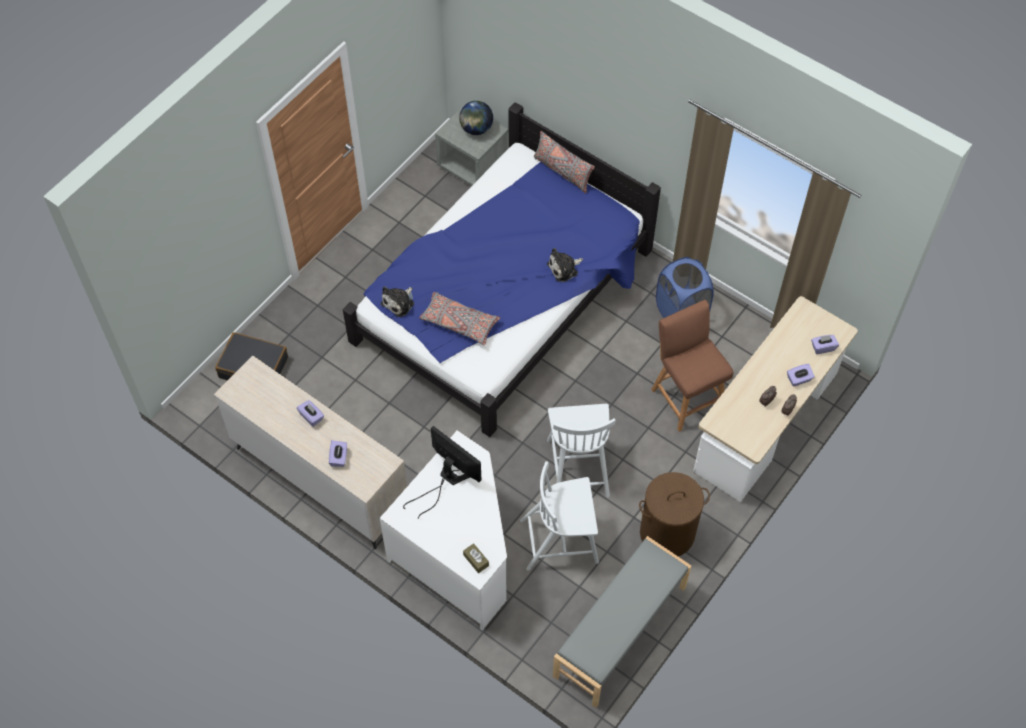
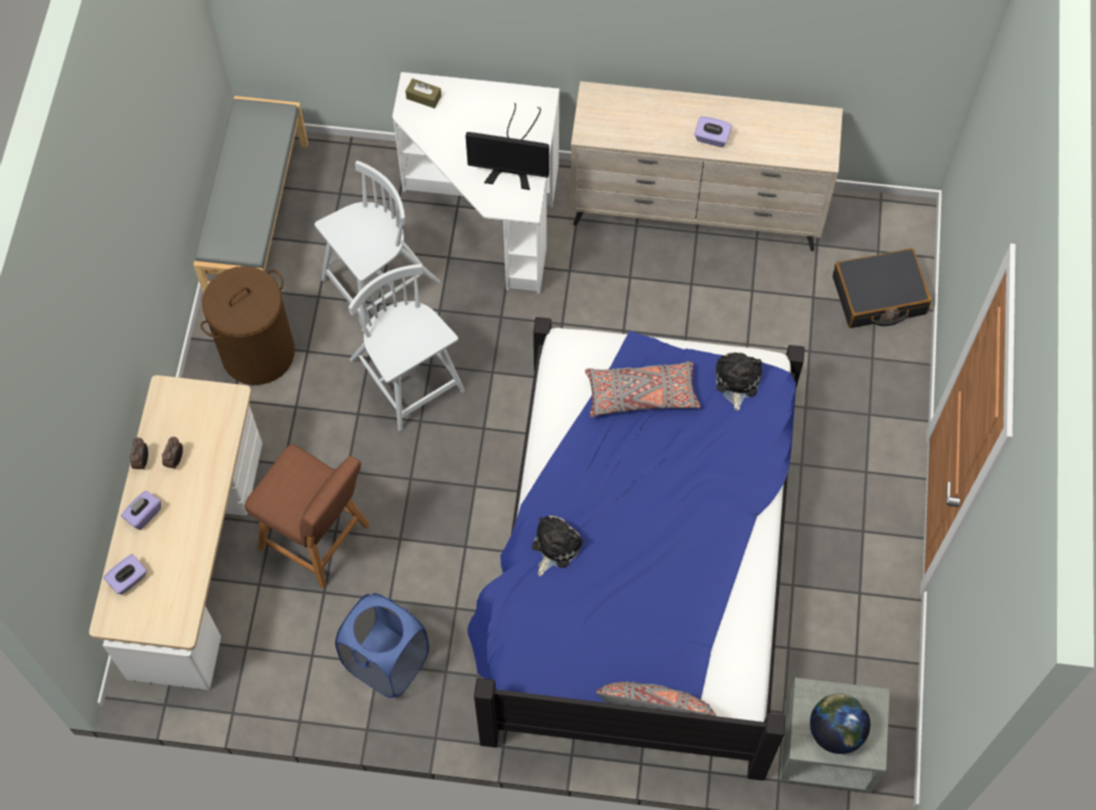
camera: 150 degrees right, 5 degrees up
(339, 458) = (645, 111): purple tissue box -> none

